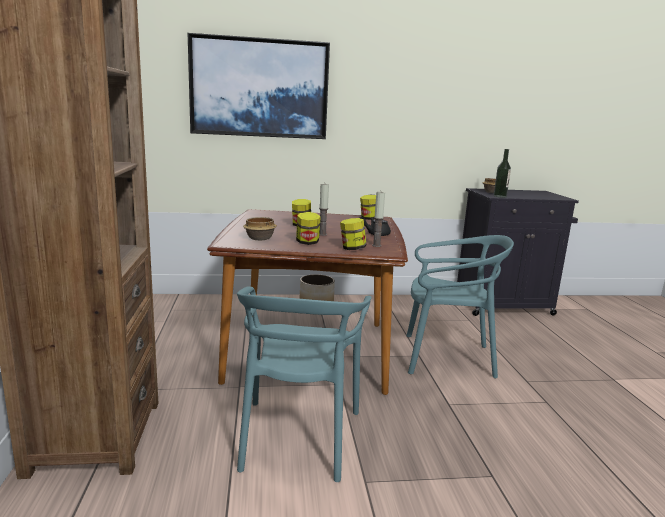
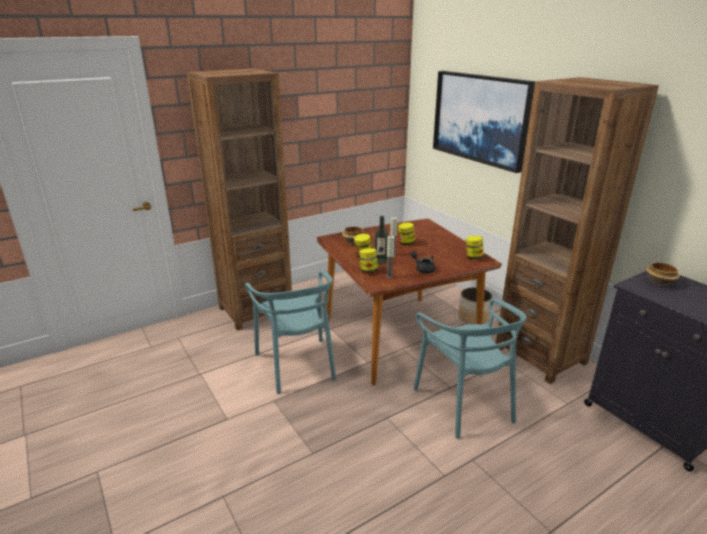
camera: 65 degrees right, 10 degrees up
(298, 437) = (297, 365): turquoise chair -> turquoise chair turned 90 degrees counterclockwise
(400, 306) = (540, 355): none -> brown bookcase
(500, 196) = (638, 288): bottle -> bottle (380, 261)

